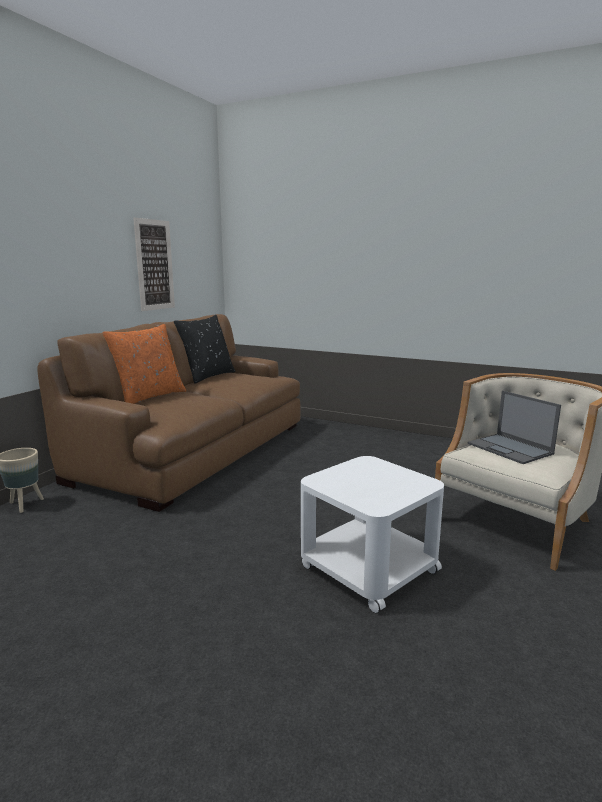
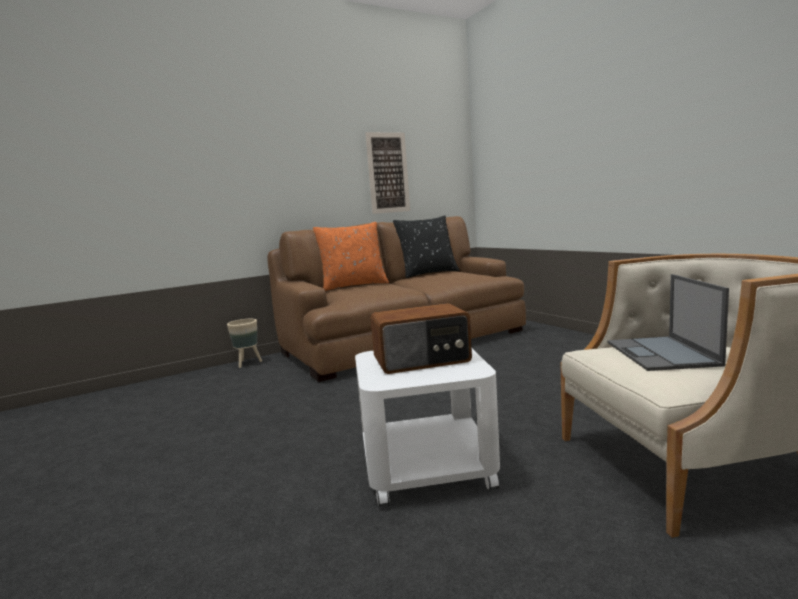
camera: 35 degrees right, 5 degrees down
(371, 479) = (422, 360): none -> radio

